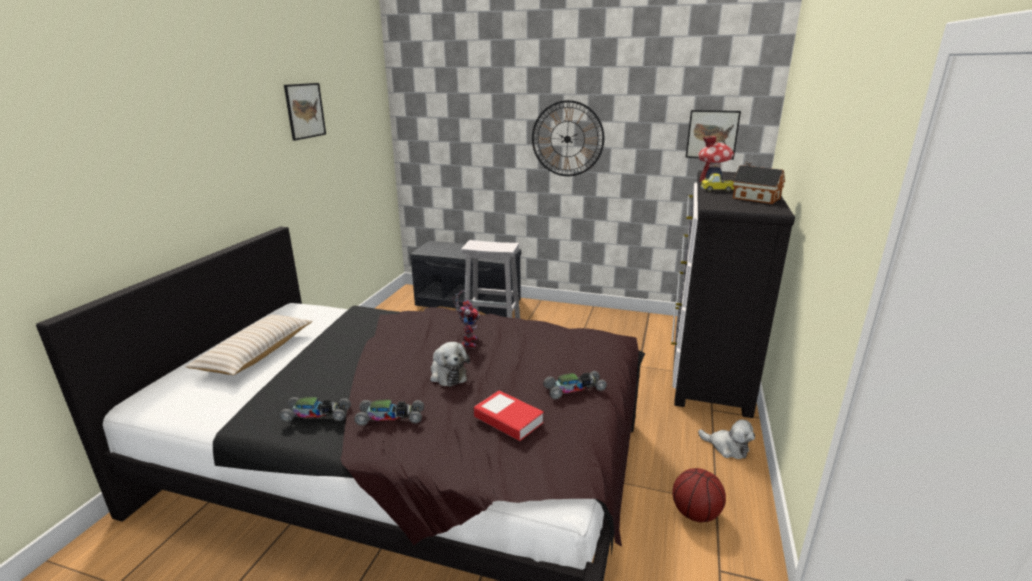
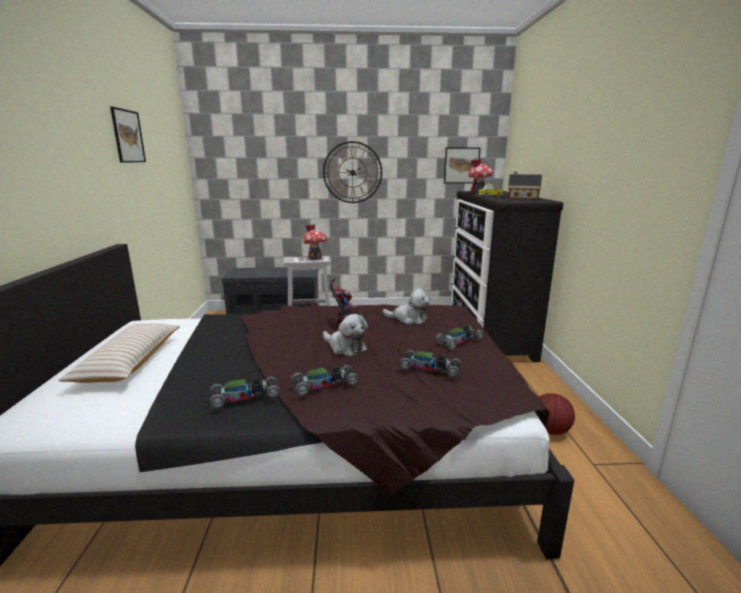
camera: 20 degrees left, 5 degrees down
(500, 246) = (315, 258): none -> toy house
(508, 420) = (430, 369): book -> toy car
(727, 447) = (538, 383): plush toy -> plush toy (408, 319)

